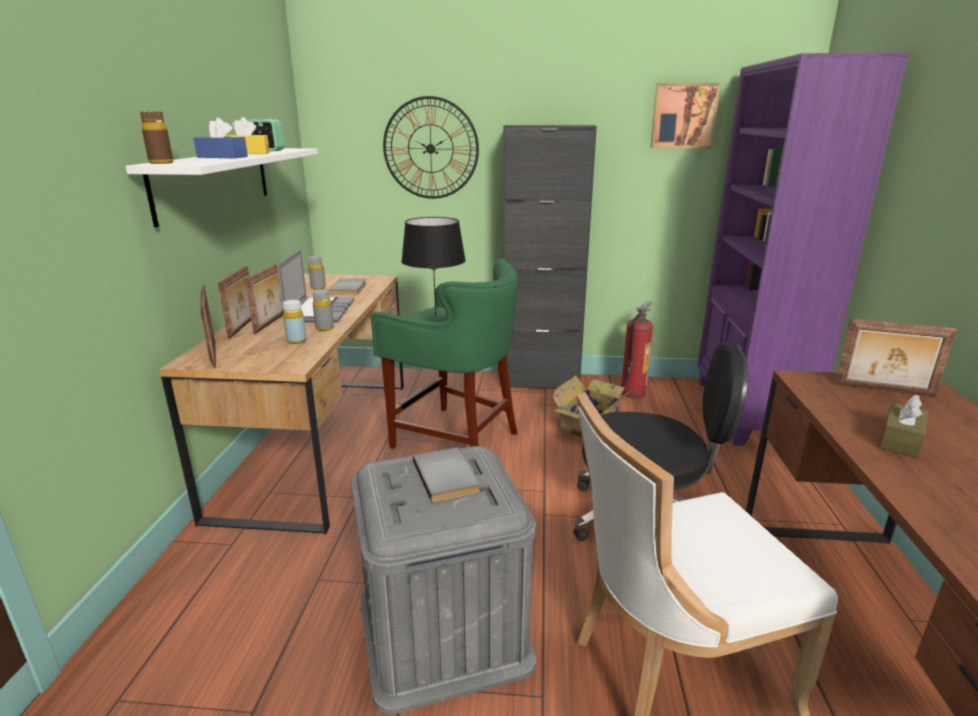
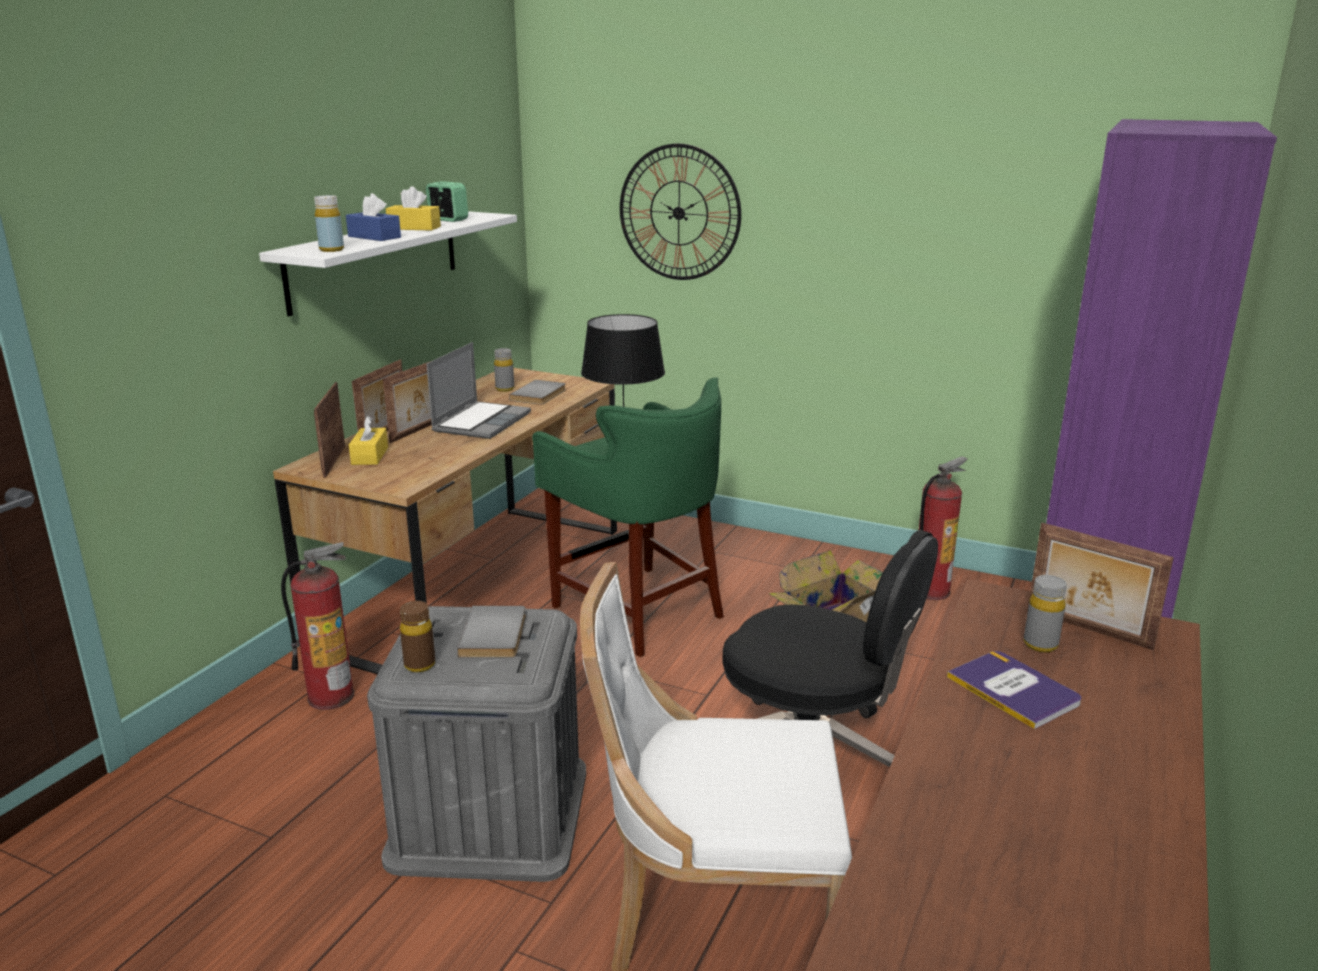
camera: 20 degrees right, 0 degrees up
(161, 163) = (296, 249): brown bottle -> brown bottle (419, 665)
(244, 346) = (370, 456): none -> yellow tissue box
(244, 559) = (331, 696): none -> fire extinguisher
(296, 341) = (427, 457): yellow bottle -> yellow bottle (331, 250)
(324, 328) = (469, 445): grey bottle -> grey bottle (1040, 644)
(540, 382) = (805, 553): black cabinet -> none
(683, 116) = (1035, 186): picture -> none
(900, 440) = (1014, 690): brown tissue box -> book

